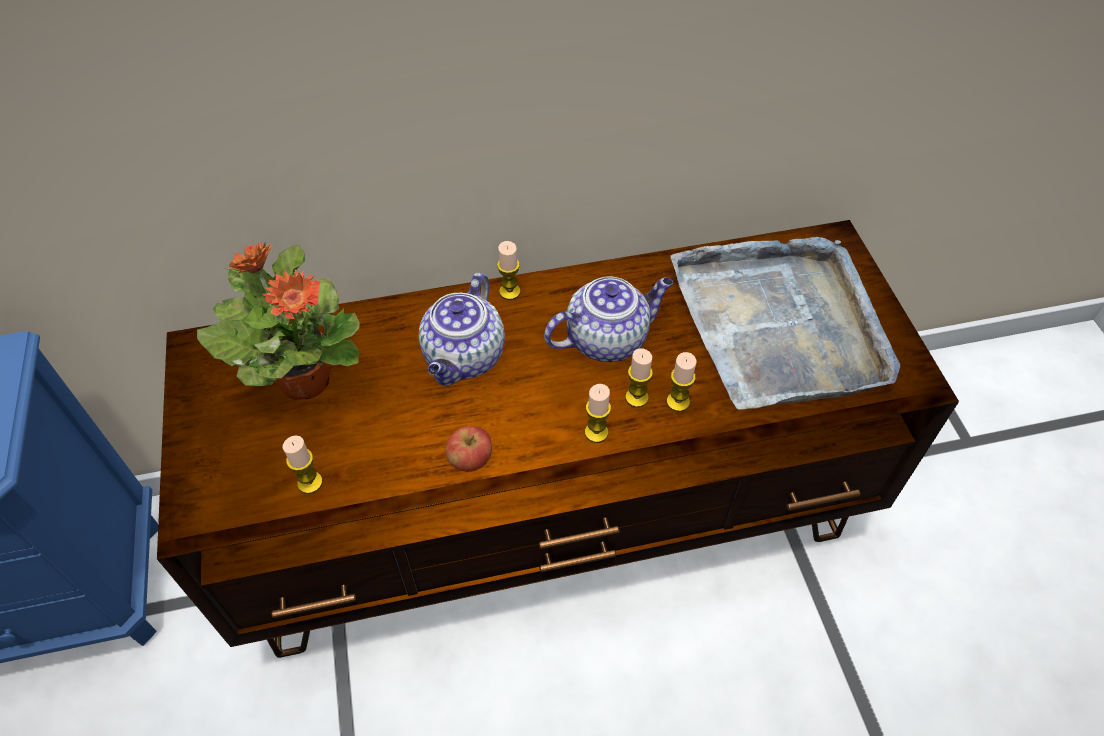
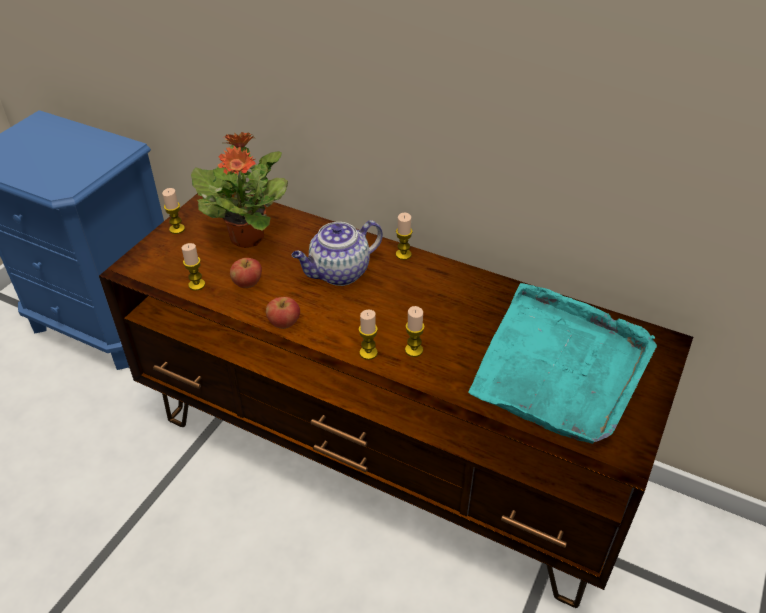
camera: 40 degrees right, 10 degrees down
(372, 439) = (247, 283): none -> apple
(607, 339) = (433, 310): teapot -> none
(678, 402) = (437, 367): candle -> candle (177, 229)
(781, 324) = (560, 367): grey tray -> turquoise tray

